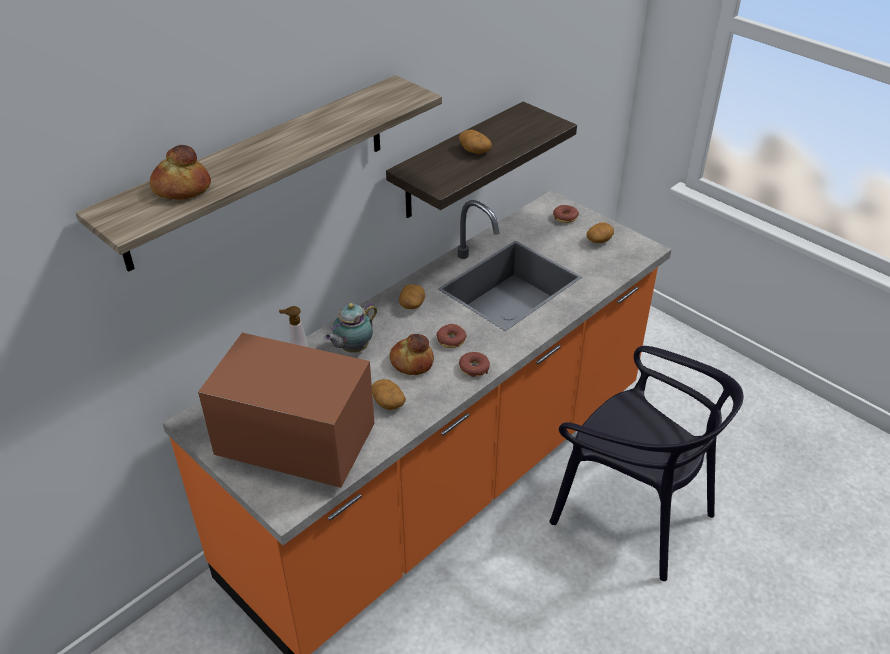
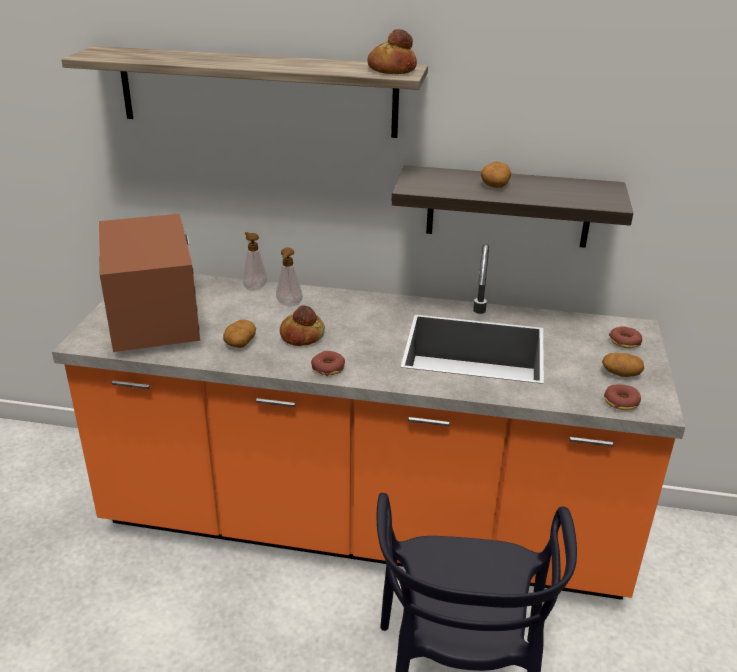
camera: 55 degrees right, 10 degrees down
(181, 188) = (152, 55): bread -> bread (391, 70)
(352, 349) = (289, 305): teapot -> soap dispenser
(412, 304) = (377, 310): potato -> none
(451, 340) = (353, 344): donut -> donut (621, 402)

